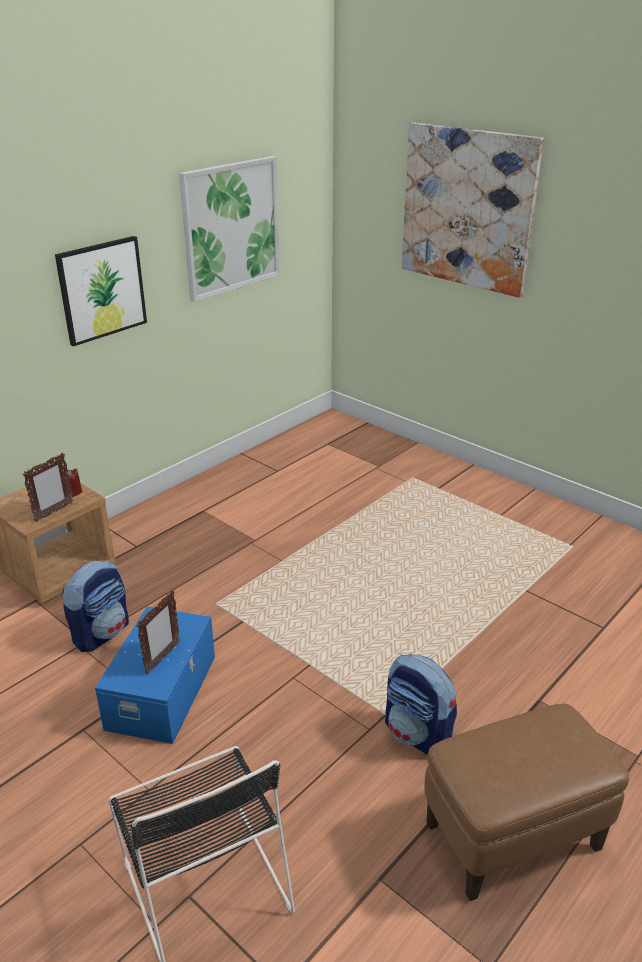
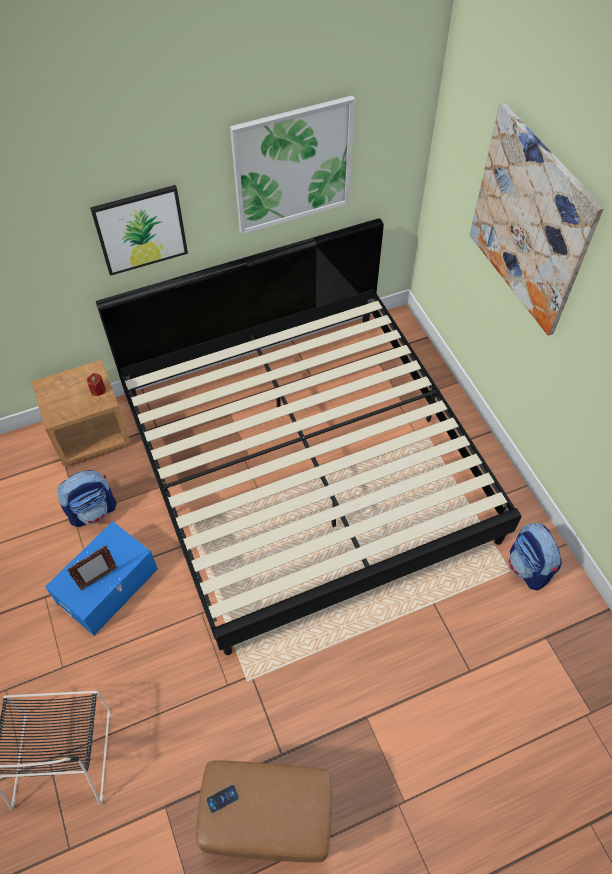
camera: 25 degrees right, 25 degrees up
(53, 512) = (75, 410): picture frame -> none
(320, 531) = (305, 465): none -> bed
(418, 734) = (258, 705): backpack -> backpack (528, 568)
(476, 769) = (222, 798): none -> phone

